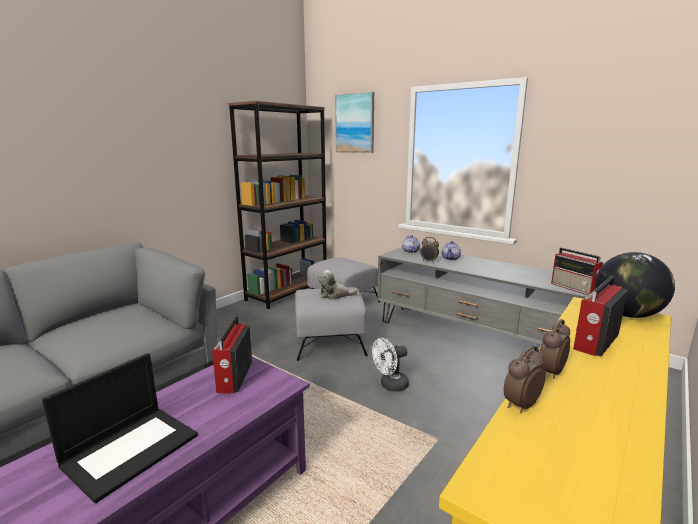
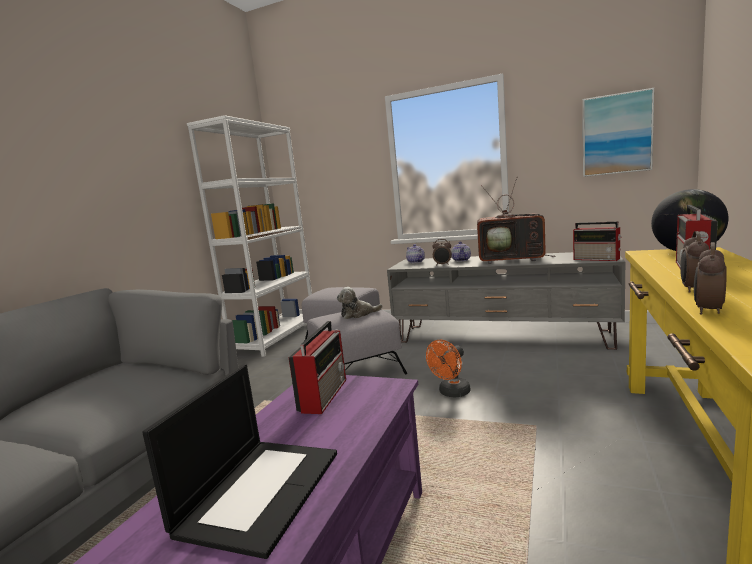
camera: 15 degrees left, 5 degrees down
(234, 377) = (324, 394): radio -> radio turned 150 degrees counterclockwise
(287, 292) = (276, 337): brown bookcase -> white bookcase
(355, 123) = (325, 142): picture -> picture (616, 134)
(390, 385) = (451, 393): white fan -> orange fan
(495, 269) = (512, 260): none -> television

